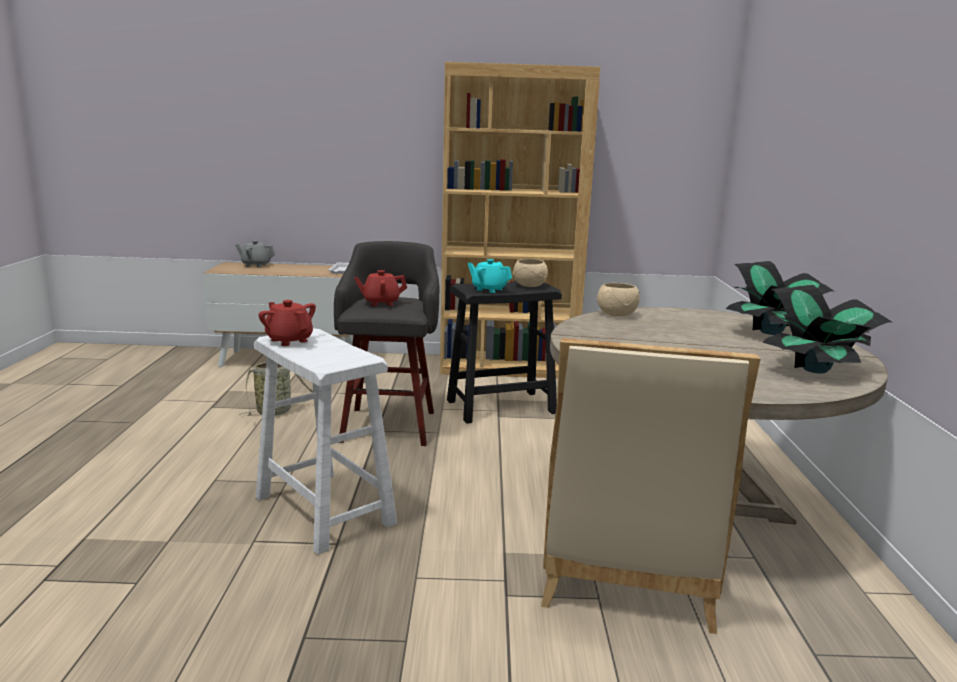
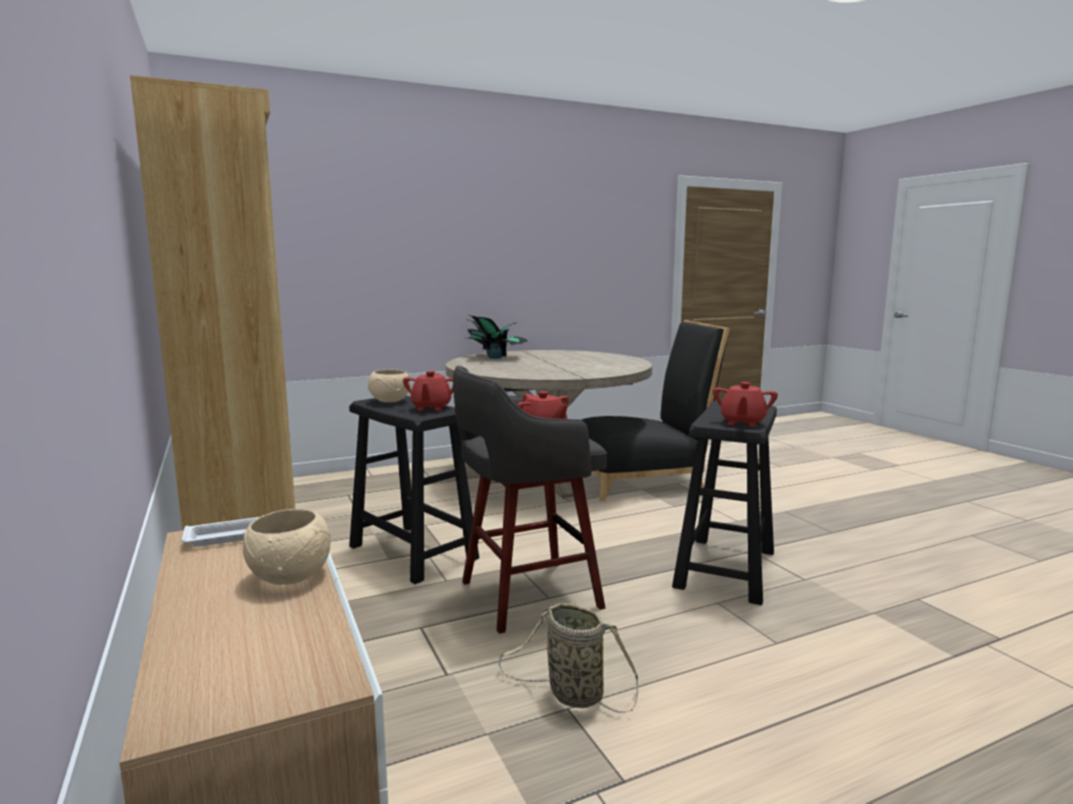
camera: 115 degrees left, 5 degrees down
(256, 265) = (197, 656): grey teapot -> none
(324, 511) = (726, 568): white stool -> black stool
(489, 289) = (431, 408): turquoise teapot -> red teapot
(617, 314) = (499, 374): beige bowl -> beige bowl (290, 575)
(627, 573) = (644, 480): beige chair -> black chair
(816, 369) = (565, 354): potted plant -> none

